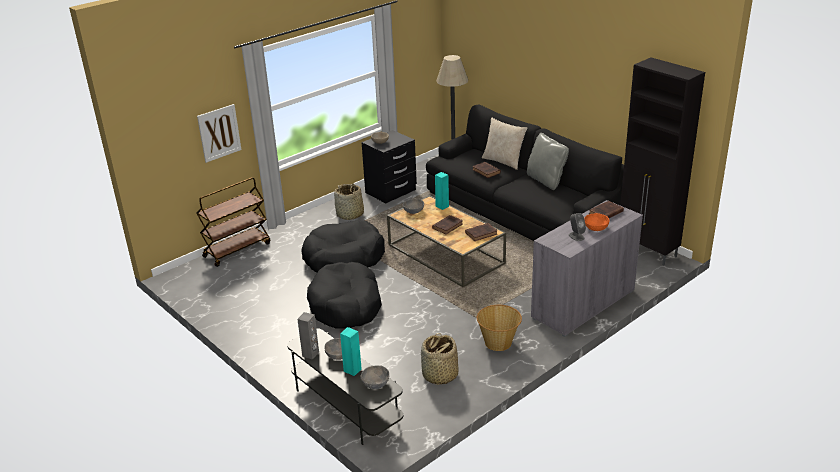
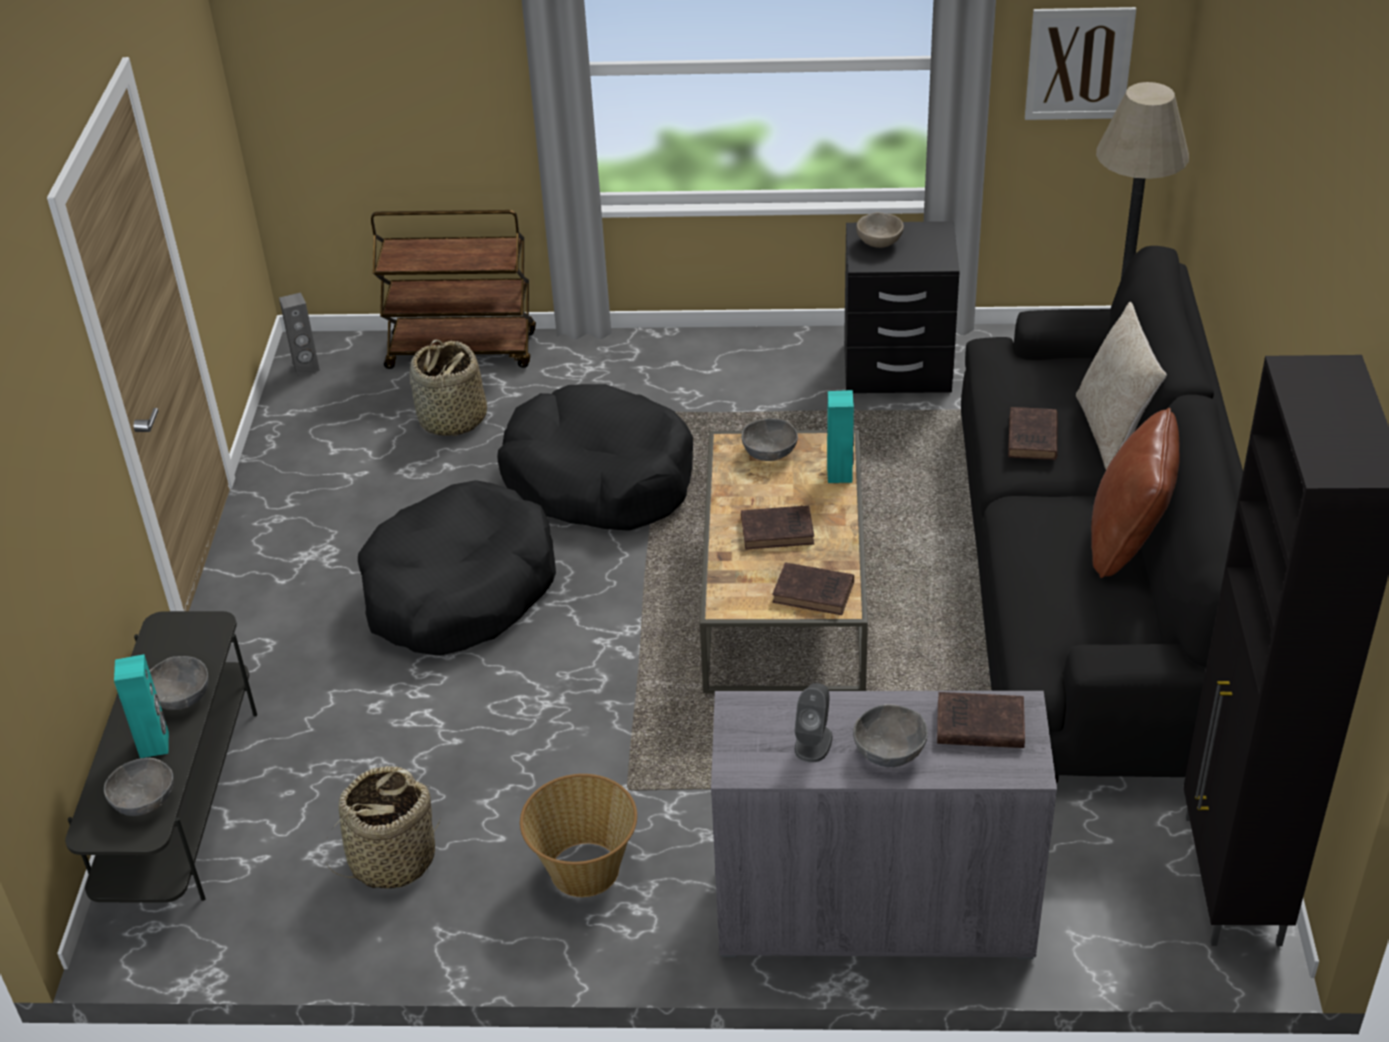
camera: 45 degrees right, 10 degrees up
(219, 133) = (456, 86): picture -> picture (1079, 63)
(311, 354) = (149, 662): grey speaker -> grey speaker (306, 367)
(350, 214) = (745, 382): basket -> basket (452, 419)
(546, 180) = (1127, 541): grey pillow -> brown pillow
(596, 228) = (890, 751): orange bowl -> grey bowl

